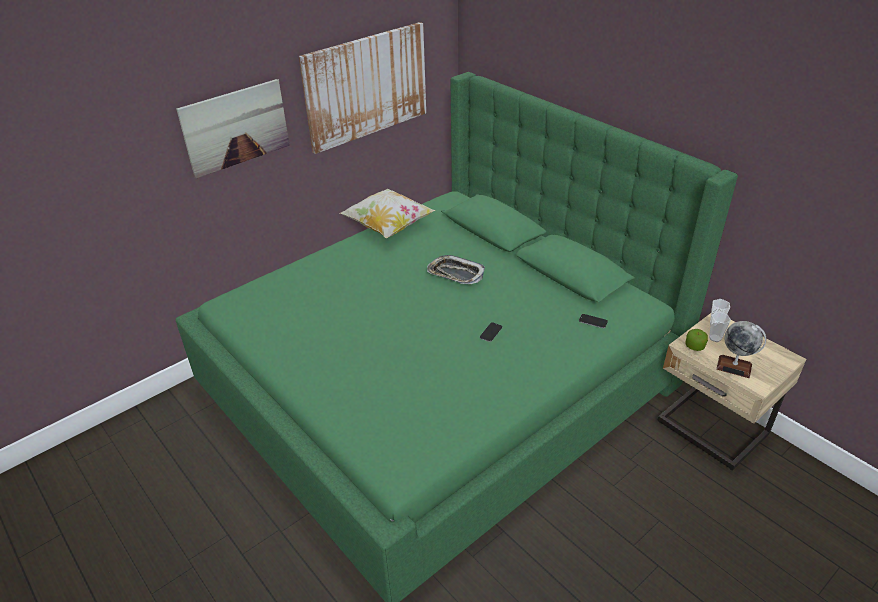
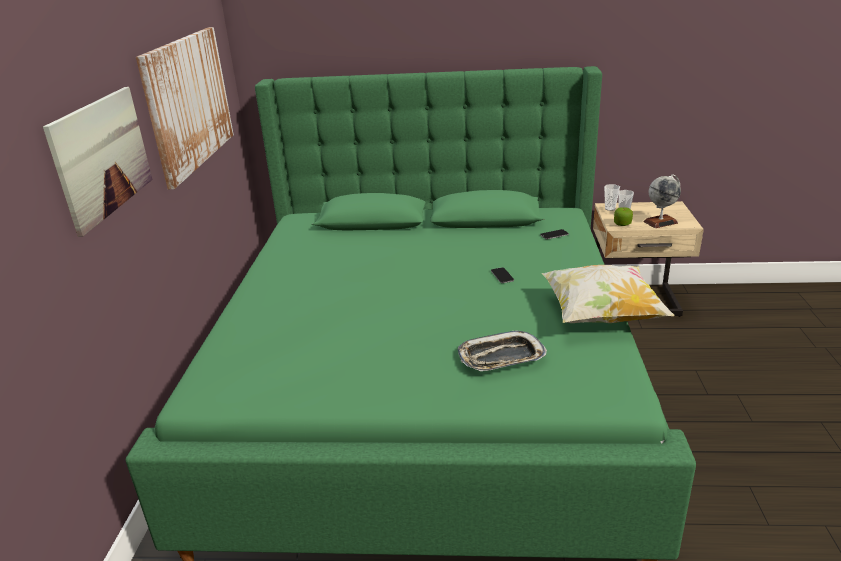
camera: 45 degrees left, 10 degrees down
(388, 227) = (272, 258): pillow -> pillow (601, 315)
(455, 274) = (399, 258): tray -> tray (501, 357)

